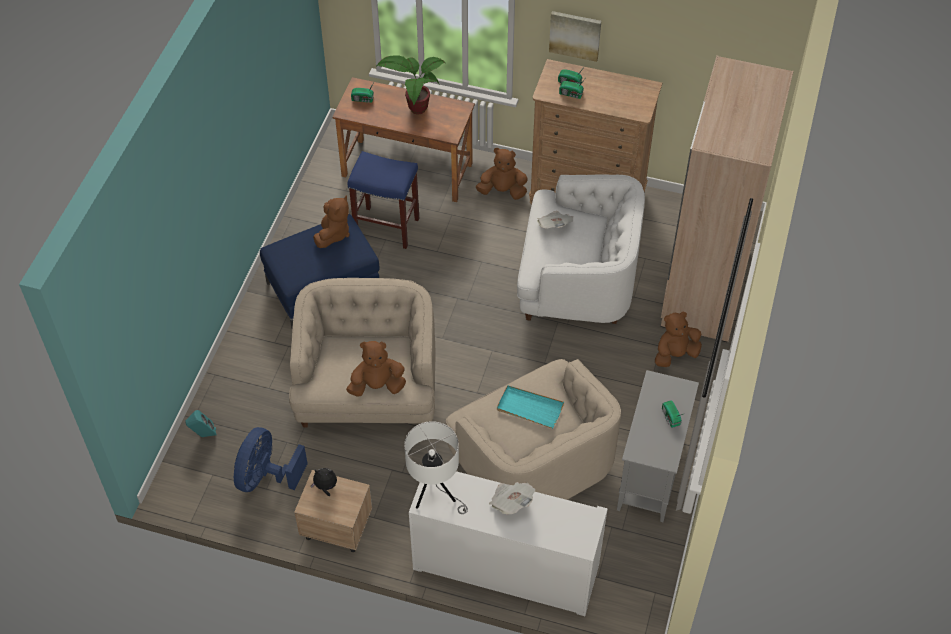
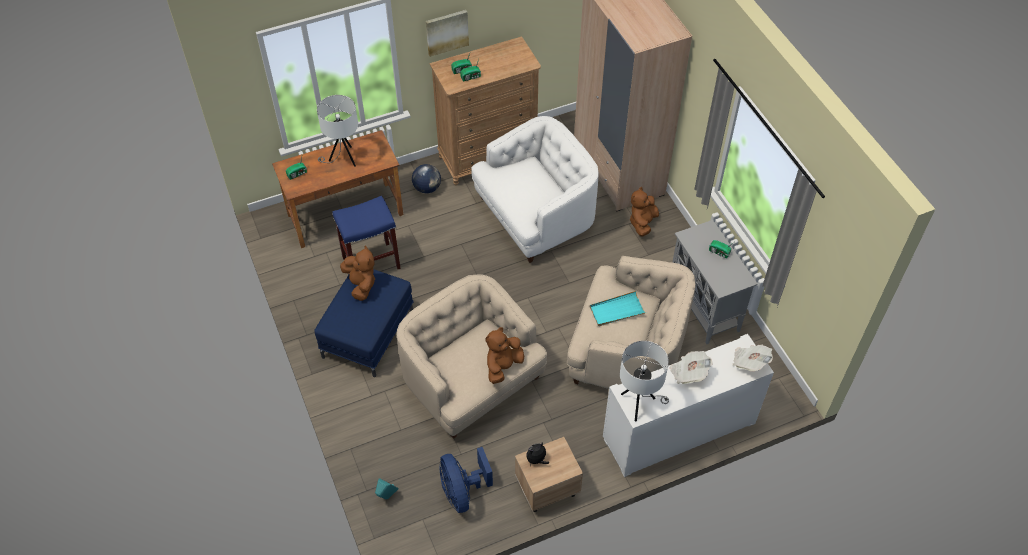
camera: 40 degrees left, 0 degrees up
(415, 109) = (343, 158): potted plant -> white table lamp
(502, 191) = (427, 188): brown plush toy -> globe
(554, 226) = (509, 182): newspaper -> newspaper (749, 362)

